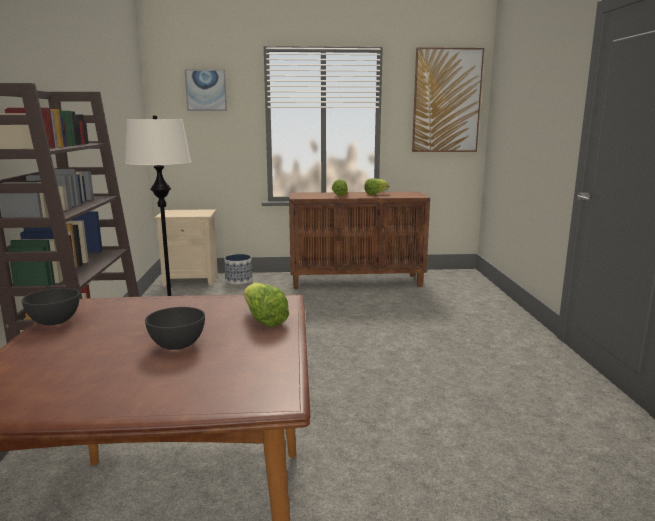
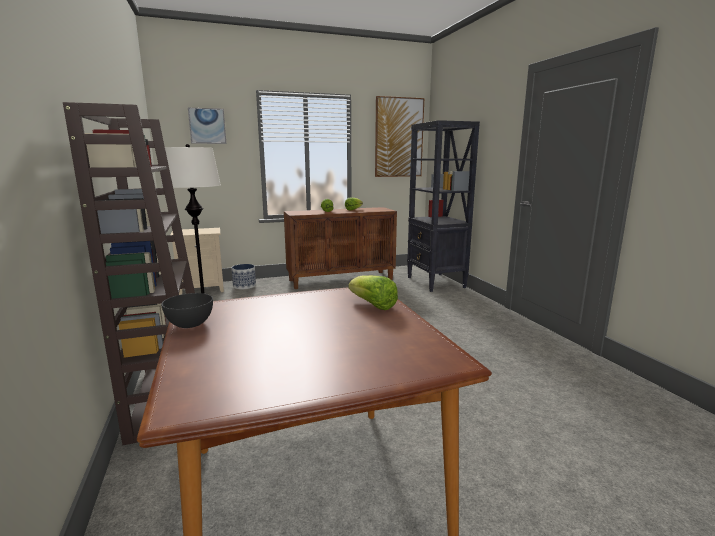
camera: 15 degrees left, 0 degrees up
(177, 345) = (326, 331): grey bowl -> none
(478, 295) = (436, 282): none -> black bookcase

